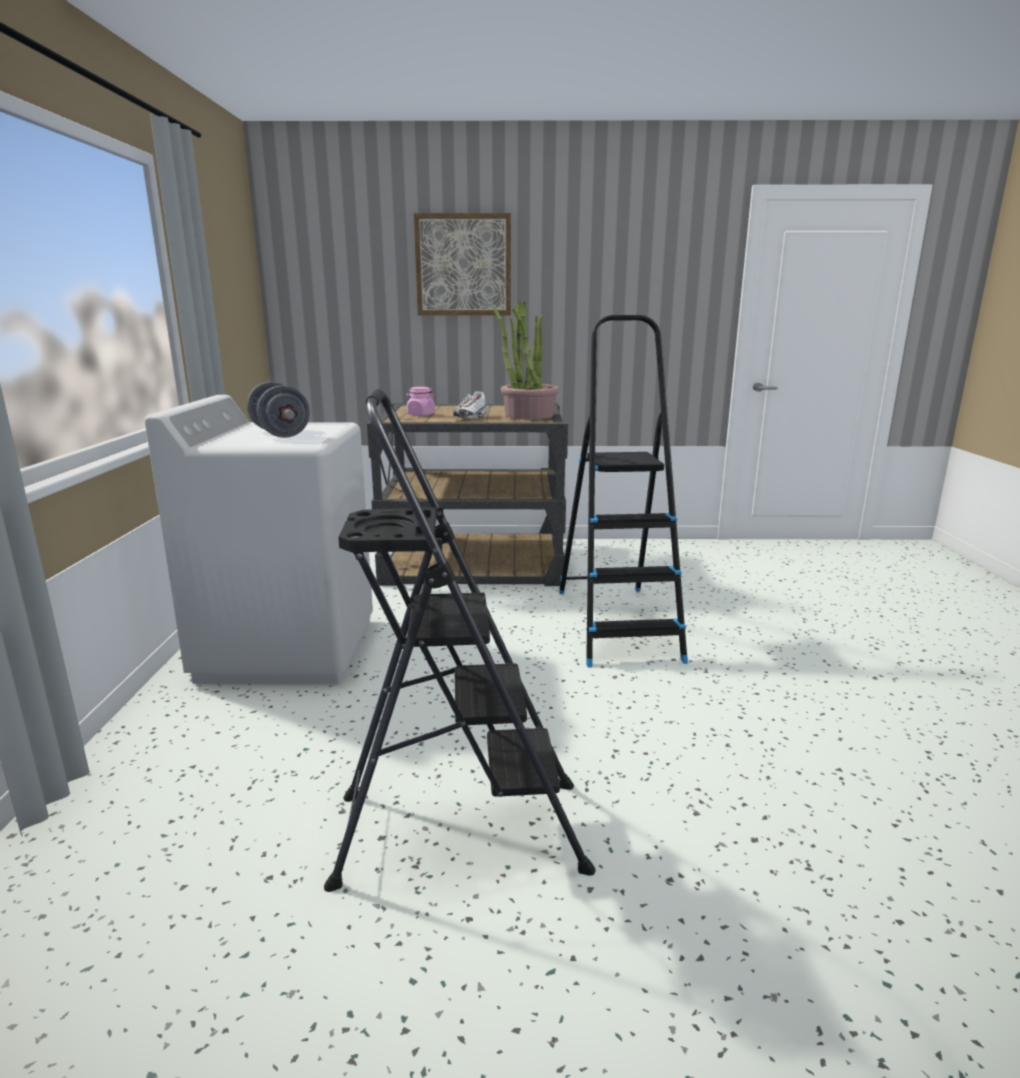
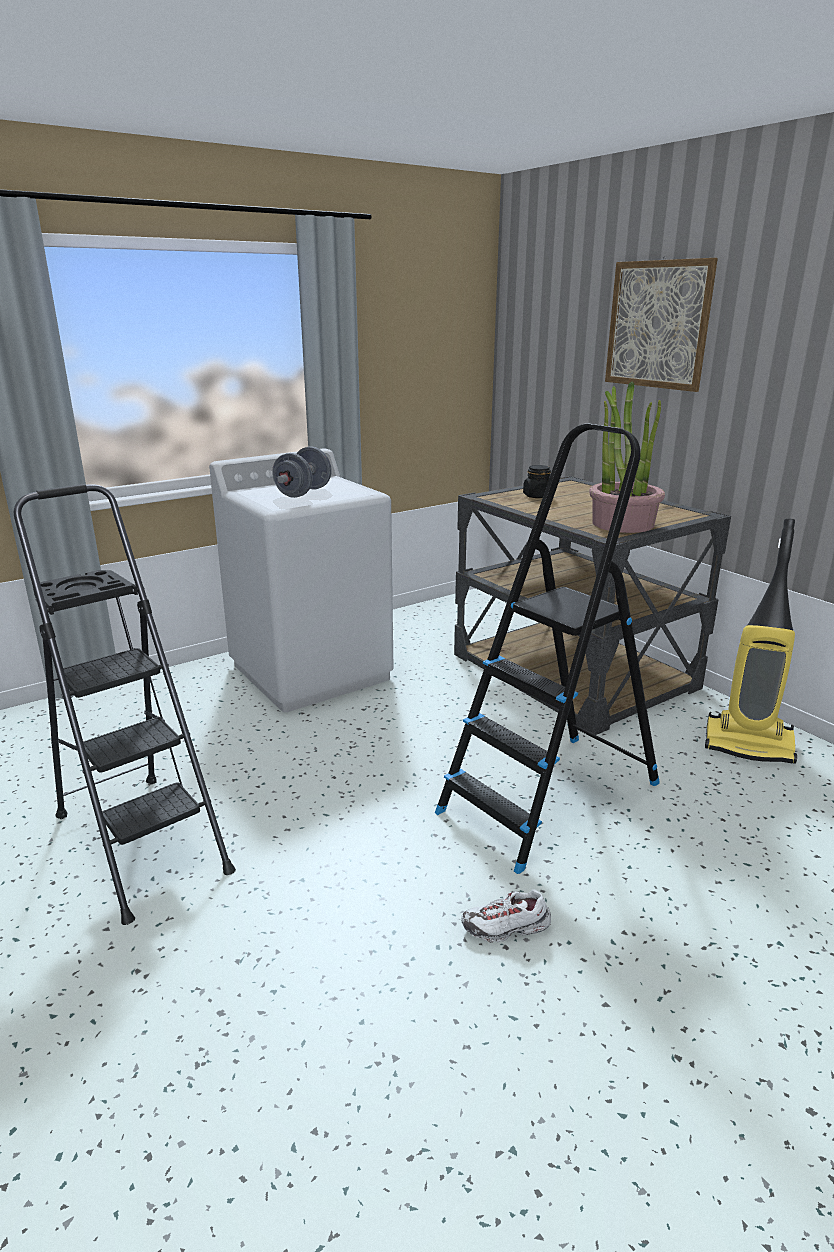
camera: 55 degrees right, 5 degrees up
(420, 414) = (537, 496): pink jar -> black jar
(471, 417) = (561, 511): white shoe -> white shoe (506, 928)
(629, 554) = (749, 745): none -> vacuum cleaner

